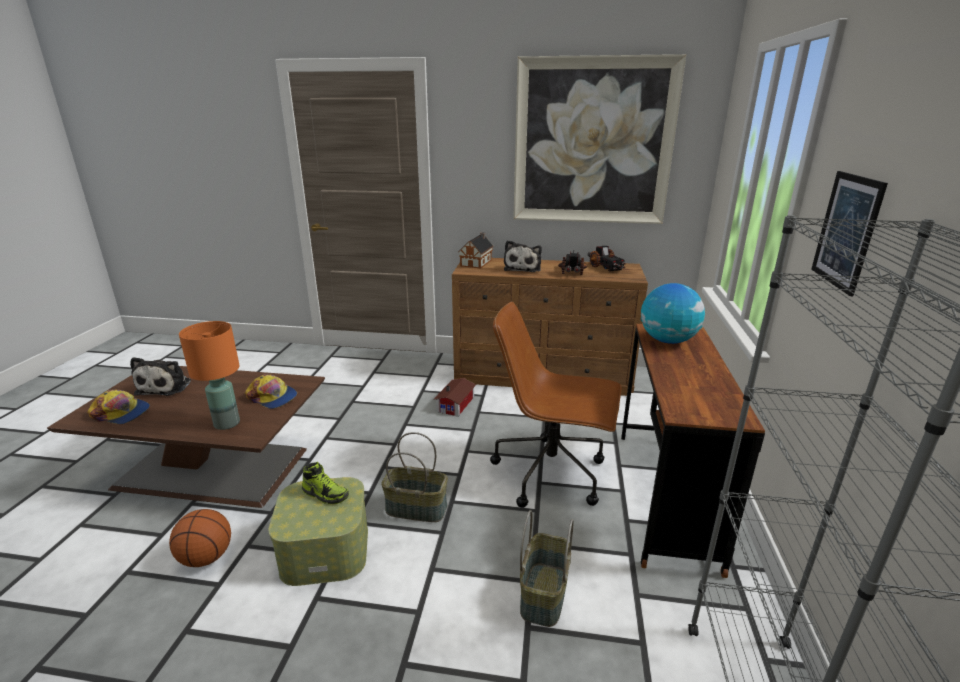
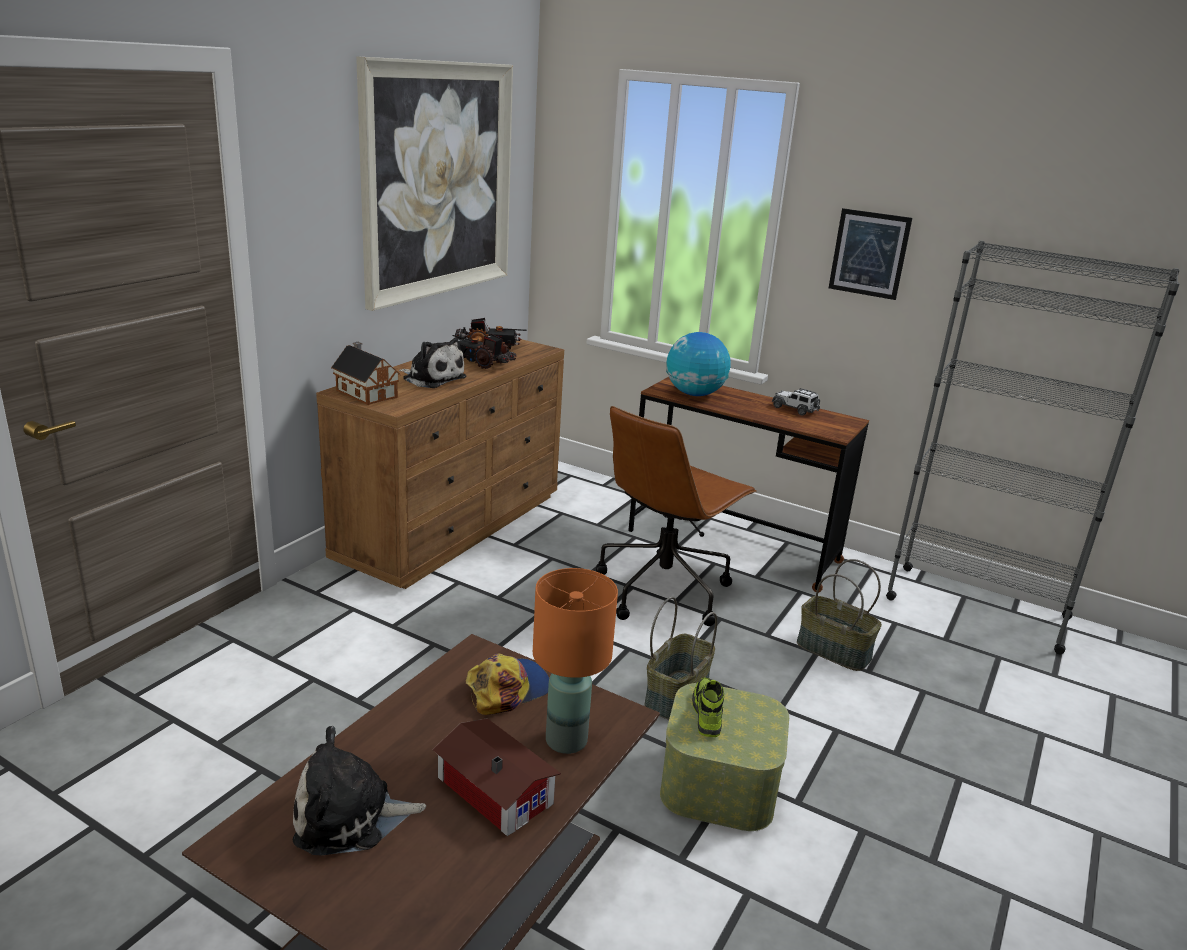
camera: 70 degrees left, 0 degrees up
(121, 413) = (431, 878): cap -> none
(166, 386) = (350, 817): plush toy -> plush toy turned 150 degrees clockwise
(206, 557) = (689, 906): basketball -> none
(325, 494) = (706, 714): shoe -> shoe turned 45 degrees counterclockwise
(457, 403) = (461, 607): toy house -> toy house (495, 787)
(715, 386) = (795, 409): none -> toy car

